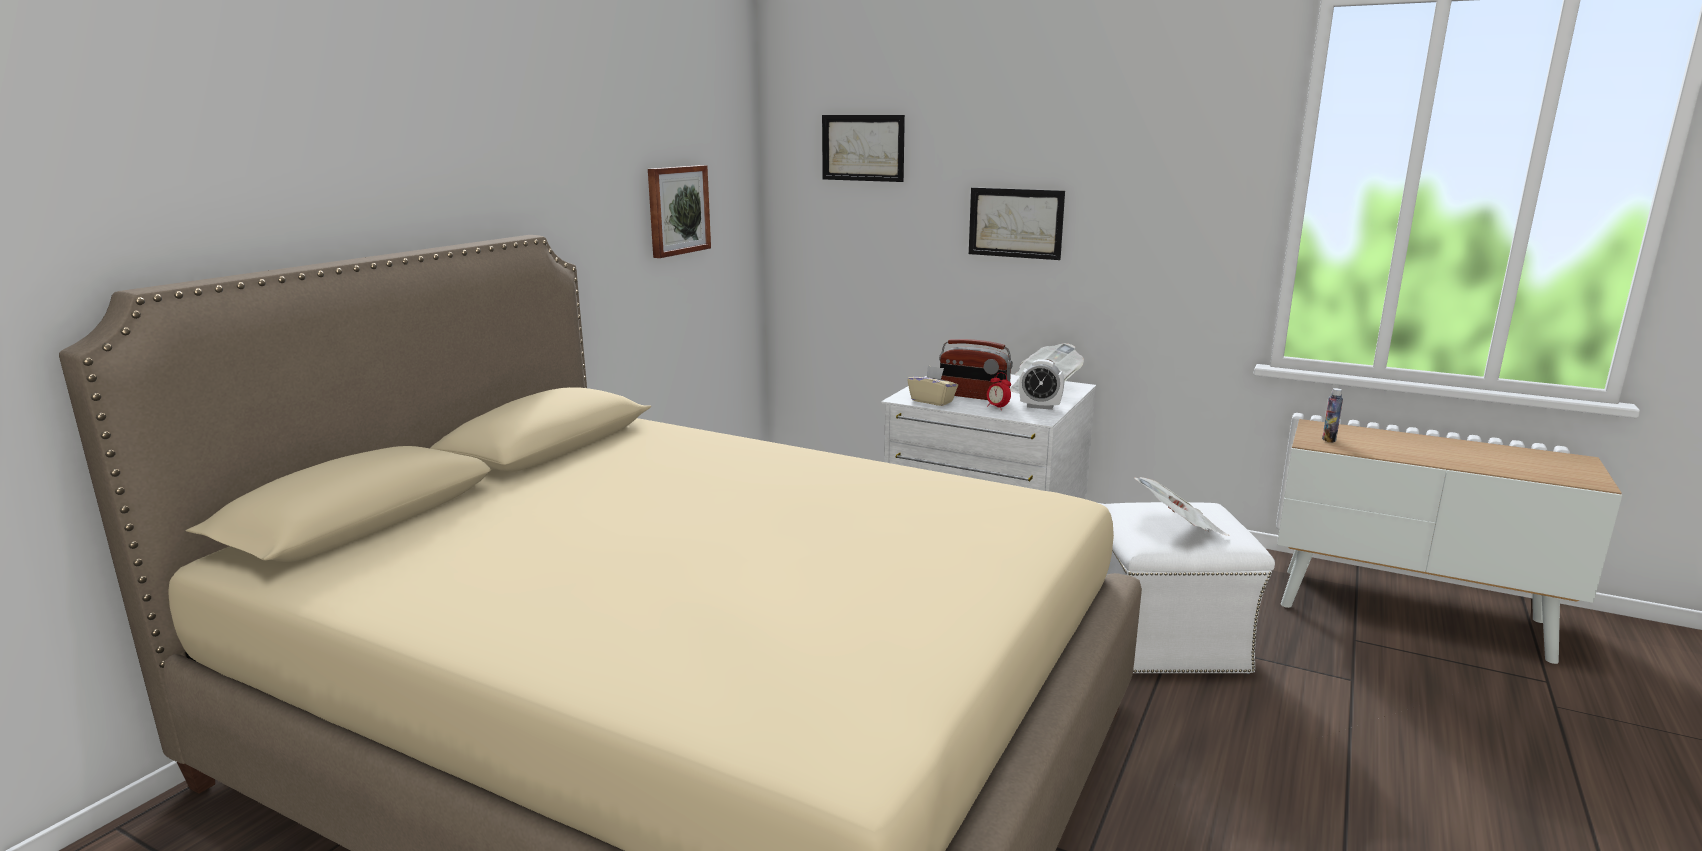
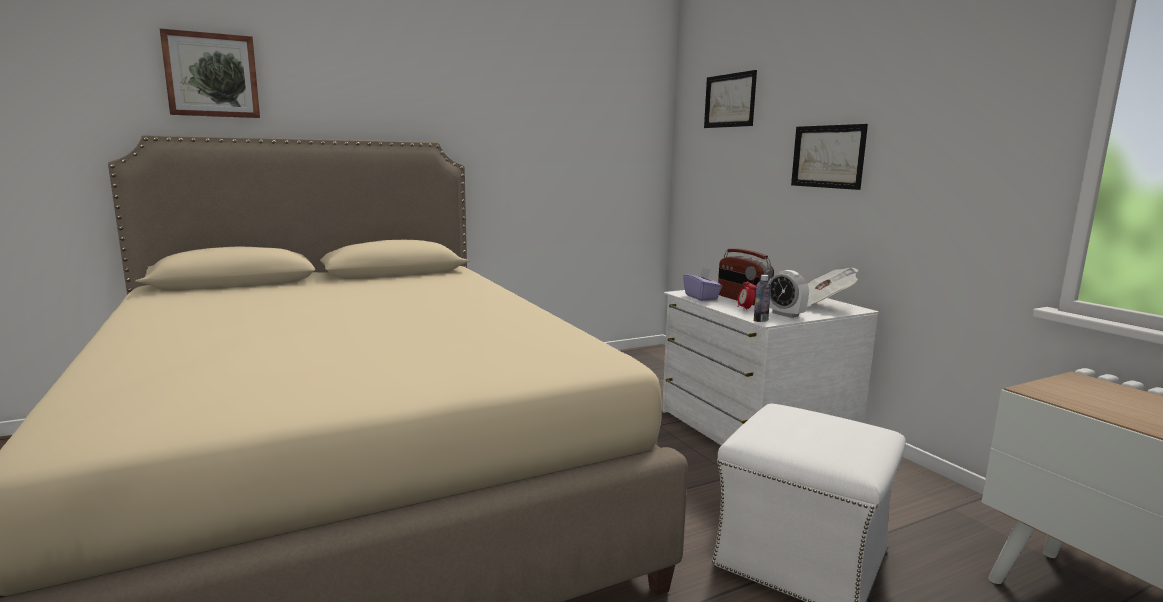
camera: 35 degrees right, 5 degrees down
(677, 210) = (579, 143): picture -> picture (212, 75)
(932, 401) = (701, 297): beige tissue box -> purple tissue box
(1179, 529) = (801, 436): newspaper -> none
(1329, 439) = (1071, 392): bottle -> bottle (760, 320)

